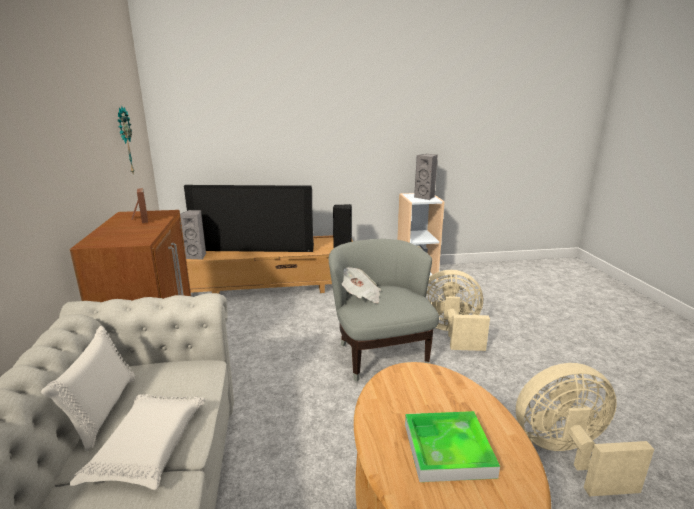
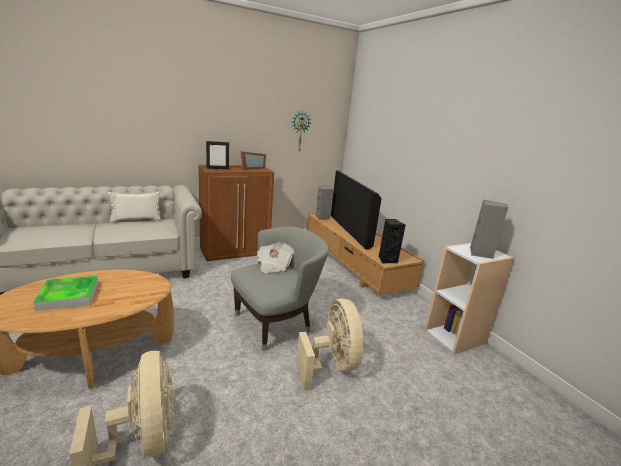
camera: 70 degrees right, 0 degrees up
(123, 237) = (217, 168): none -> picture frame
(148, 444) = (108, 230): white pillow -> none

